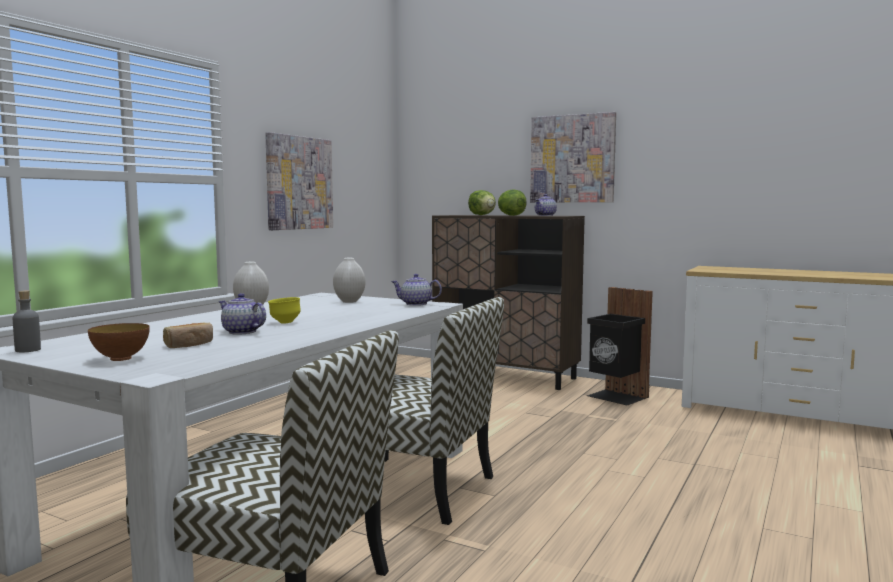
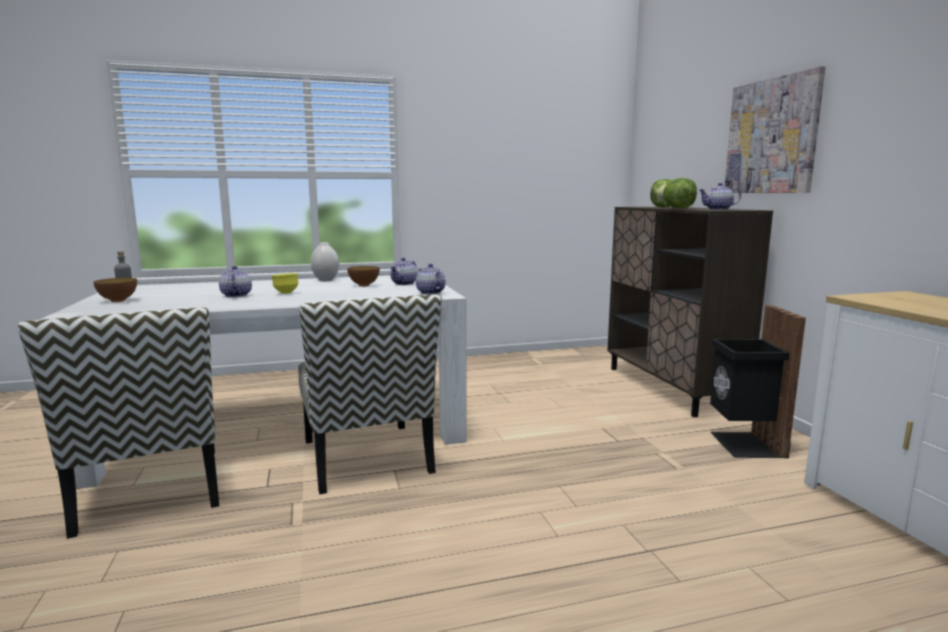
camera: 45 degrees right, 5 degrees up
(189, 345) = (176, 299): bread -> none
(299, 183) = (487, 175): picture -> none
(322, 307) = (364, 285): none -> bowl
(349, 301) = (404, 283): white vase -> teapot

